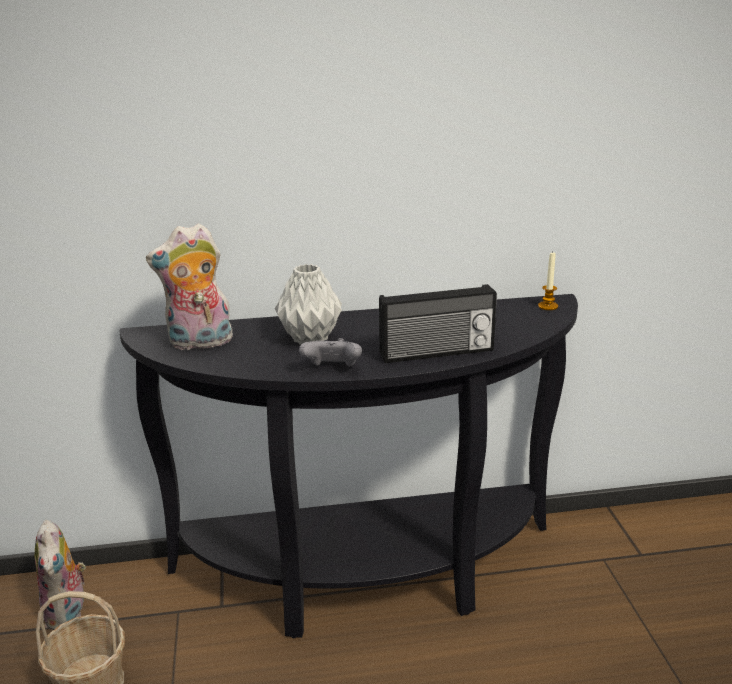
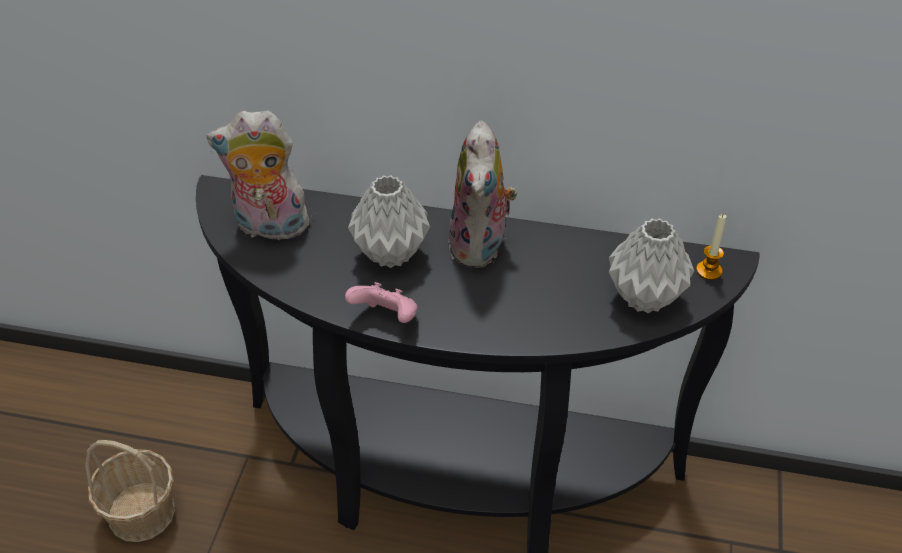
camera: 20 degrees right, 20 degrees up
(68, 612) = (146, 423): plush toy -> plush toy (481, 246)
(332, 369) = (386, 318): grey game controller -> pink game controller
(437, 353) = (518, 323): radio -> none
(515, 326) = (643, 298): none -> grey vase

